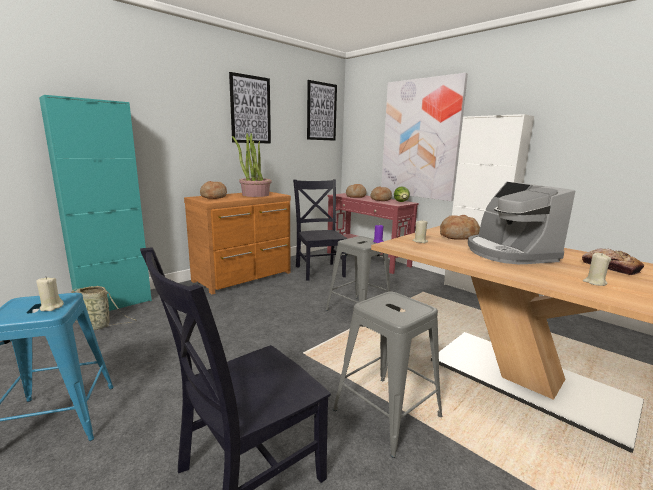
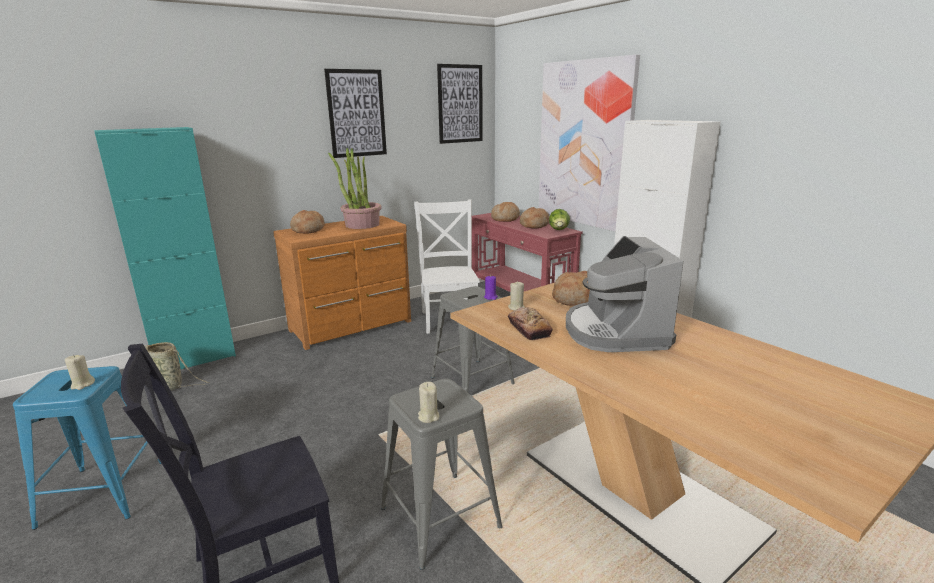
camera: 10 degrees right, 5 degrees up
(319, 270) = (449, 319): black chair -> white chair
(594, 282) = (677, 387): beige candle -> beige candle (428, 416)
(610, 267) = (730, 361): bread -> bread (529, 329)

